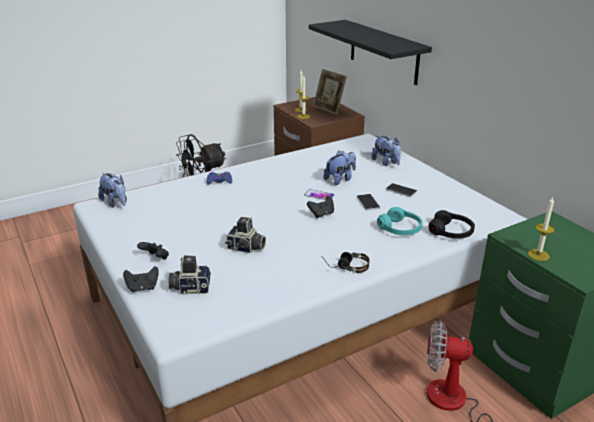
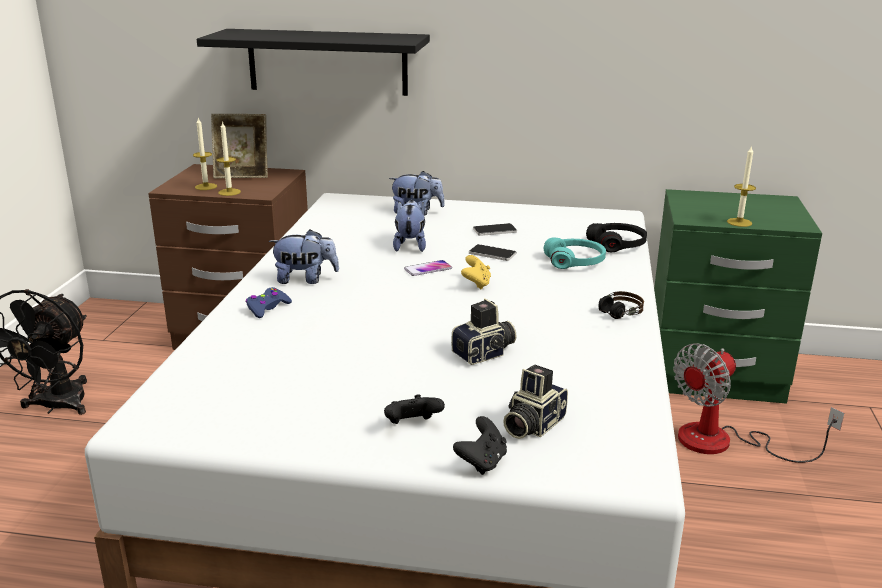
camera: 50 degrees left, 5 degrees down
(115, 203) = (170, 404): plush toy -> plush toy (305, 279)
(321, 214) = (476, 284): black game controller -> yellow game controller

